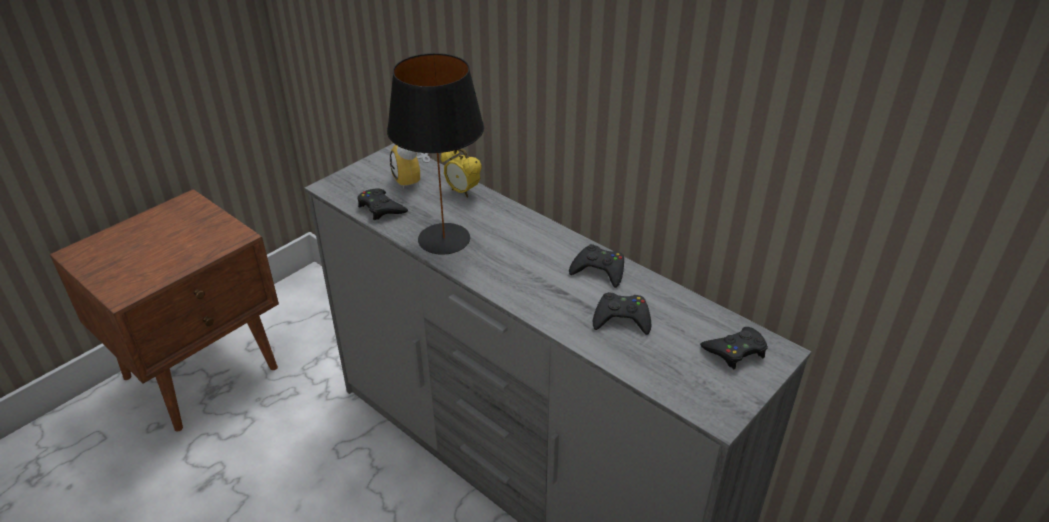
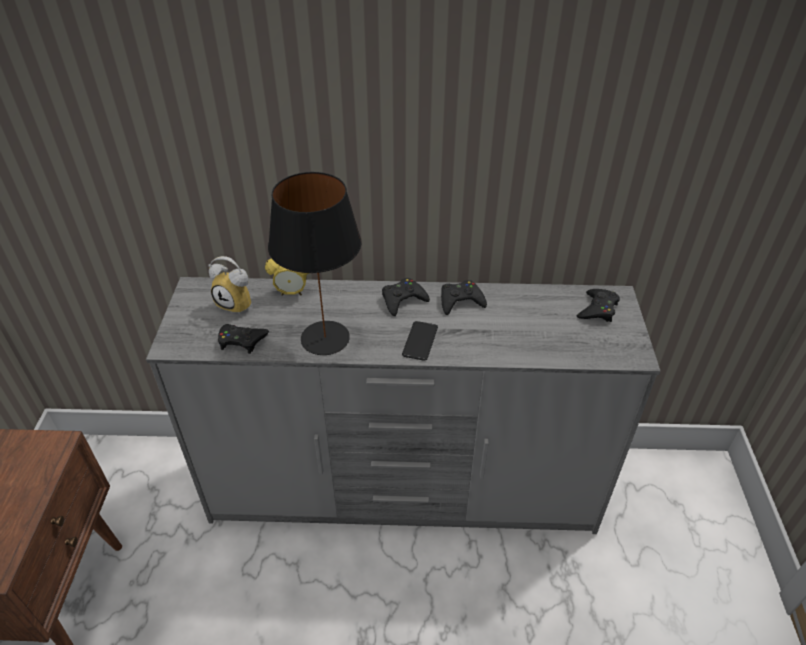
camera: 40 degrees left, 5 degrees up
(518, 283) = (420, 341): none -> phone
(622, 318) = (514, 327): black game controller -> black game controller (403, 300)

